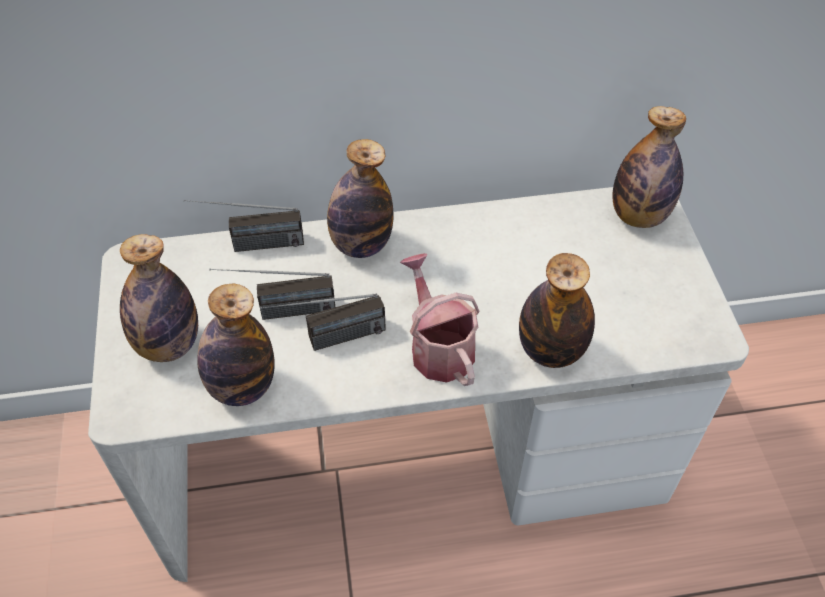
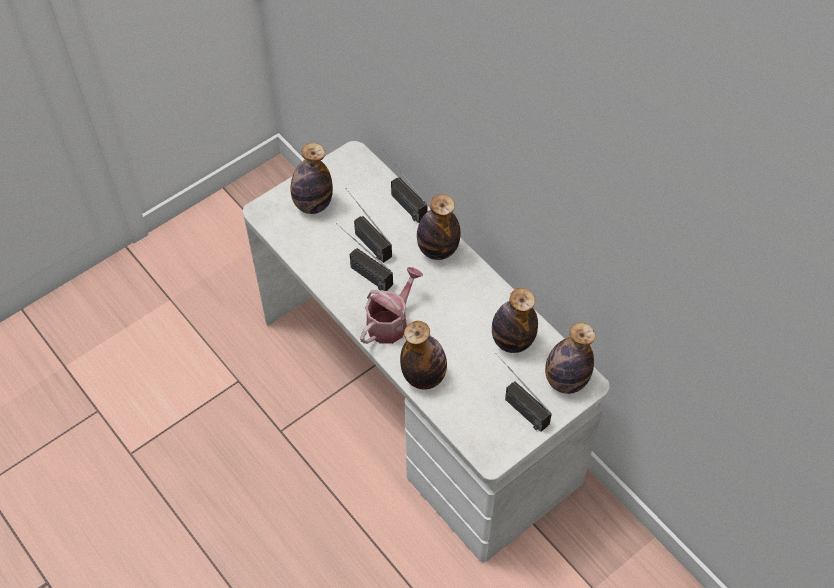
camera: 60 degrees right, 5 degrees up
(242, 387) = (308, 249): bottle -> bottle (512, 341)
(647, 276) = (516, 404): none -> radio

